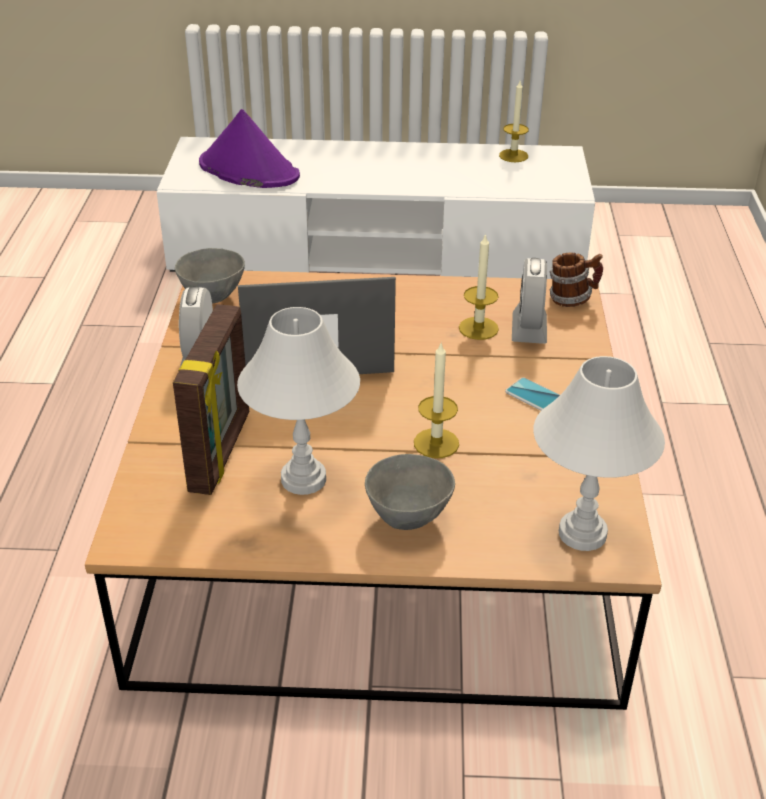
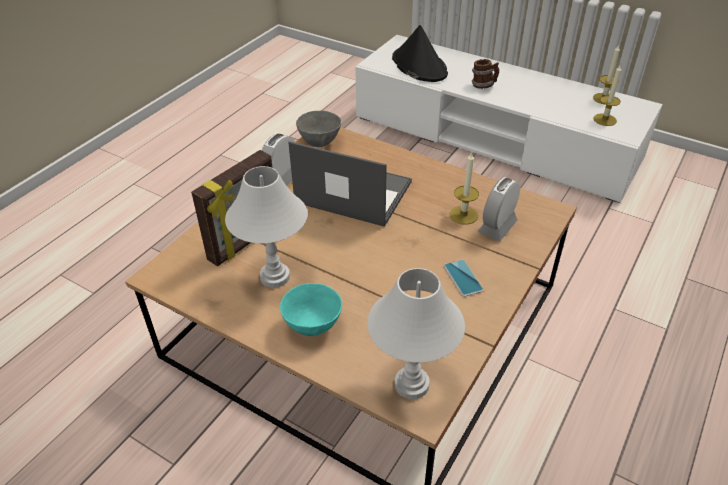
camera: 30 degrees right, 5 degrees up
(248, 170) = (419, 66): purple hat -> black hat
(408, 517) = (313, 326): grey bowl -> turquoise bowl
(436, 443) = (371, 284): candle -> candle (605, 119)
(572, 299) = (546, 215): mug -> mug (484, 86)

